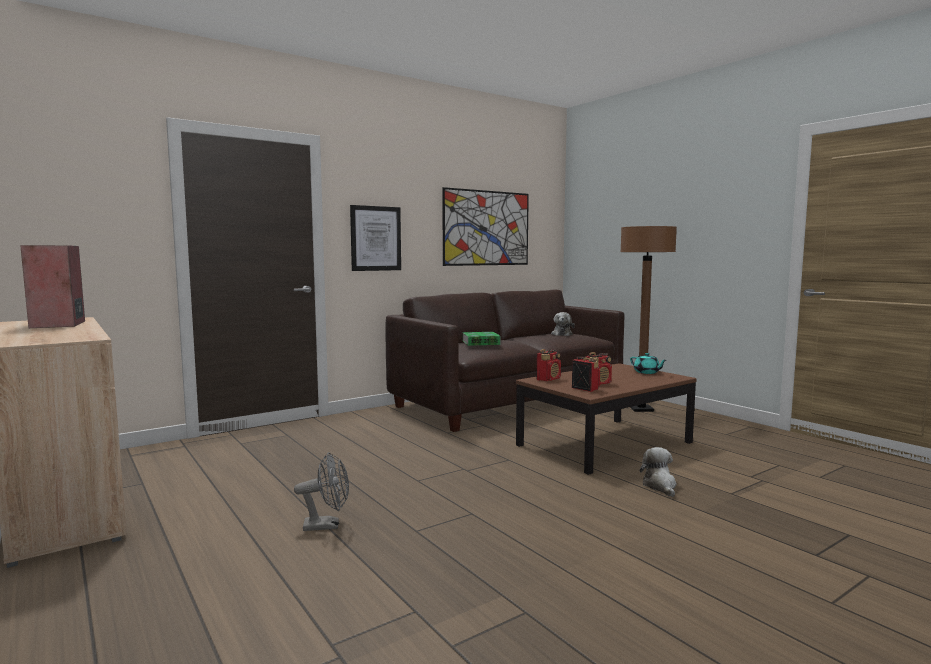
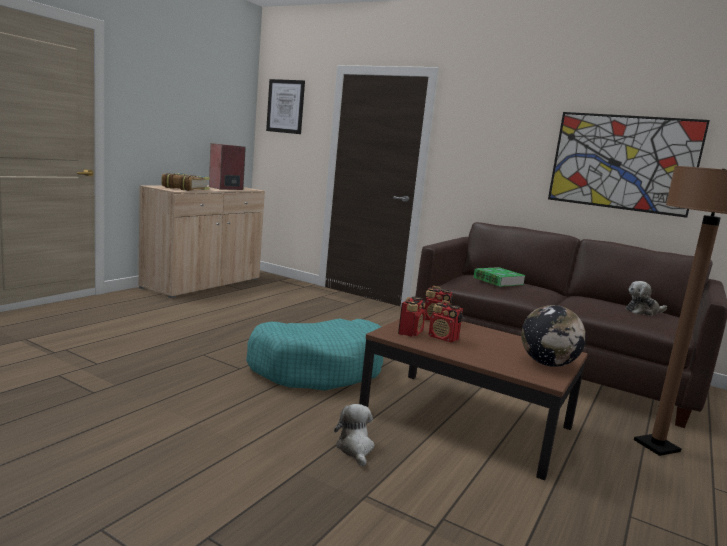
camera: 65 degrees right, 5 degrees up
(58, 335) = (185, 188): none -> book
(327, 525) = (202, 332): grey fan -> none
(375, 238) = (475, 162): picture -> picture (285, 106)
(486, 476) = (318, 368): none -> turquoise dog bed
(647, 372) = (547, 364): turquoise teapot -> globe
(660, 486) = (355, 449): plush toy -> plush toy turned 75 degrees counterclockwise

